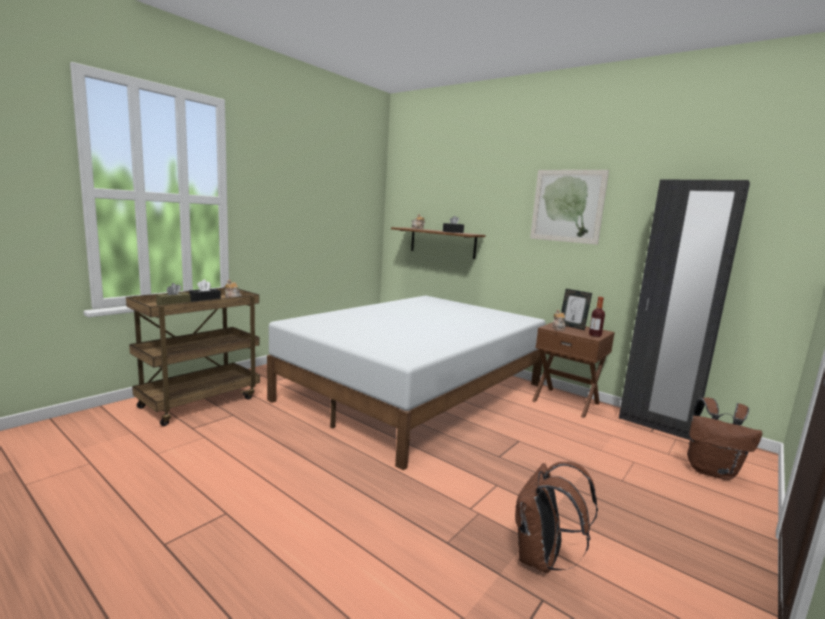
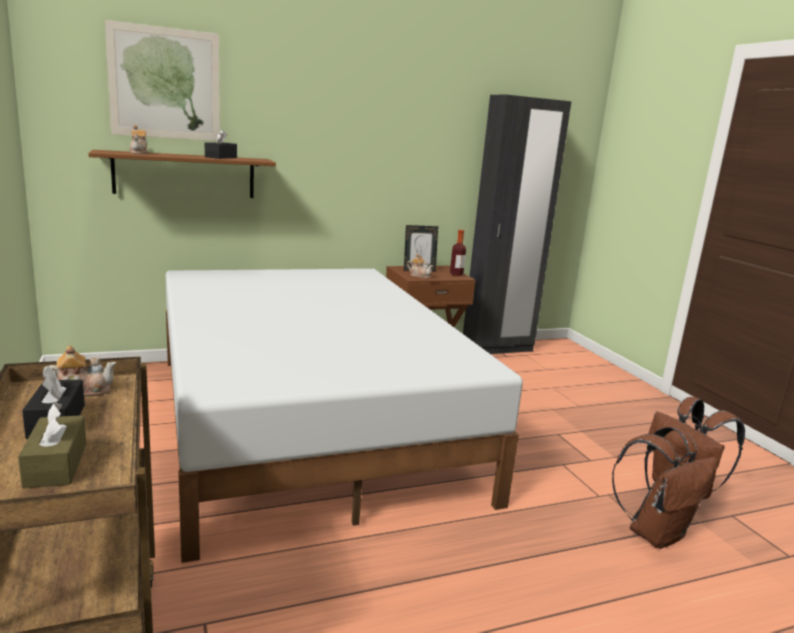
camera: 60 degrees left, 5 degrees up
(567, 206) = (386, 117): picture -> picture (165, 83)
(711, 471) = (580, 369): brown backpack -> brown backpack (655, 533)

